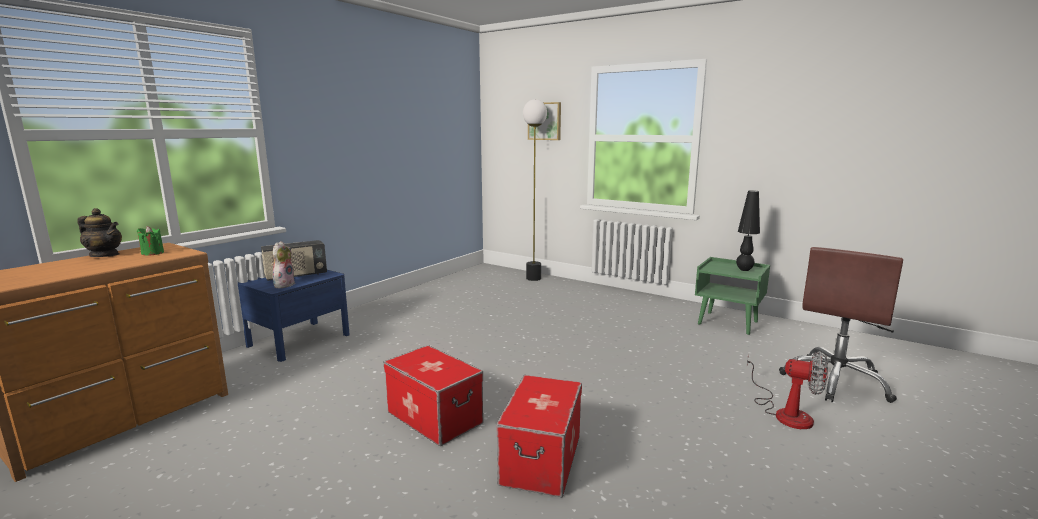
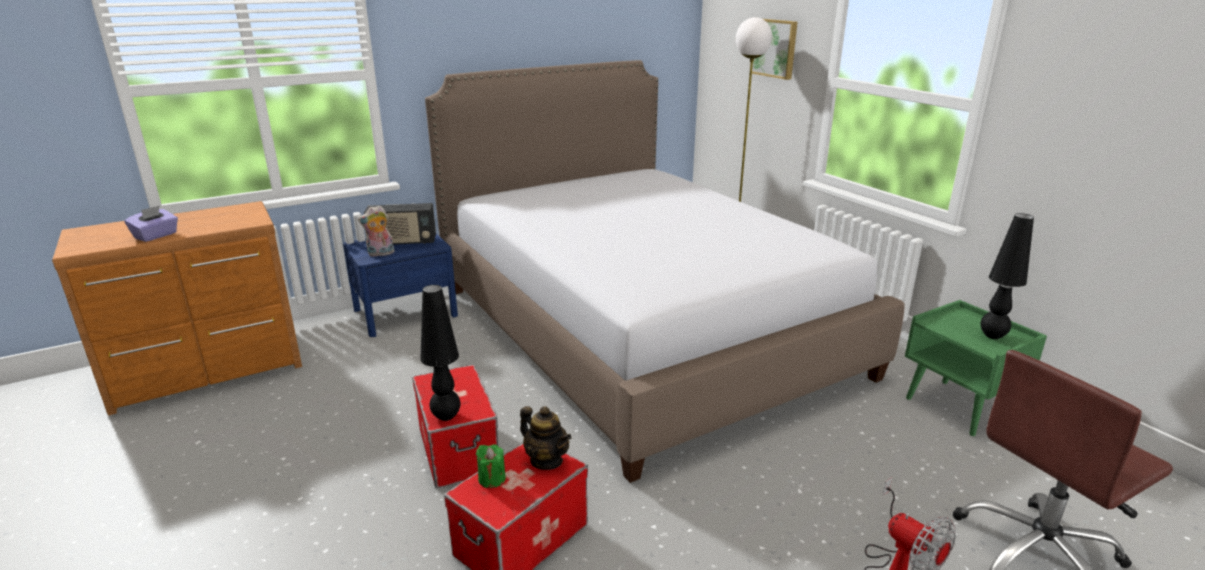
camera: 25 degrees right, 10 degrees up
(81, 271) = (156, 236): none -> purple tissue box
(105, 255) = (194, 214): teapot -> teapot (546, 460)
(152, 253) = (231, 217): green candle -> green candle (492, 479)
(284, 285) = (380, 254): plush toy -> plush toy turned 150 degrees counterclockwise
(443, 379) = (446, 417): none -> black table lamp
(502, 319) = (640, 329): none -> bed

